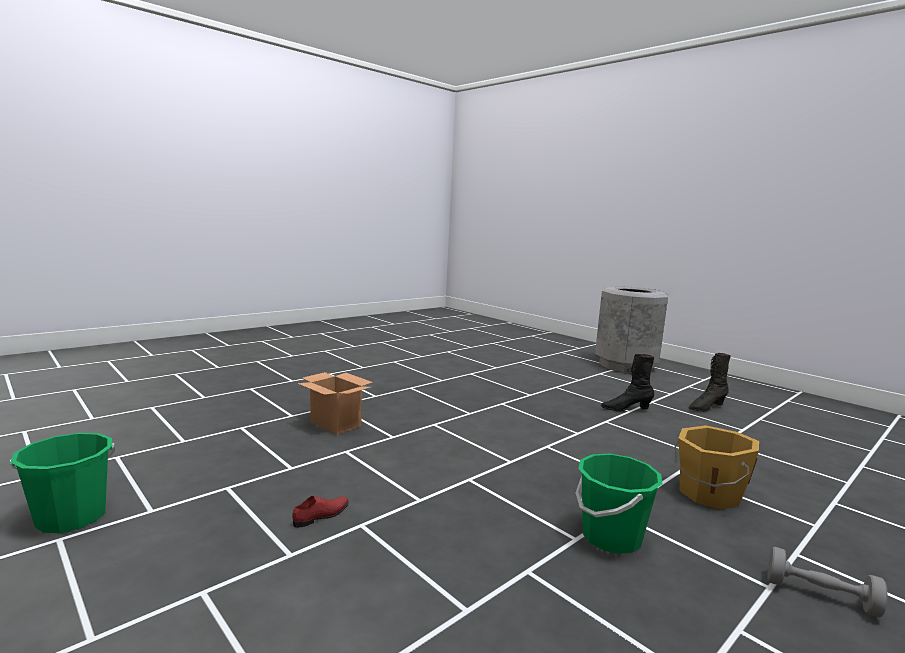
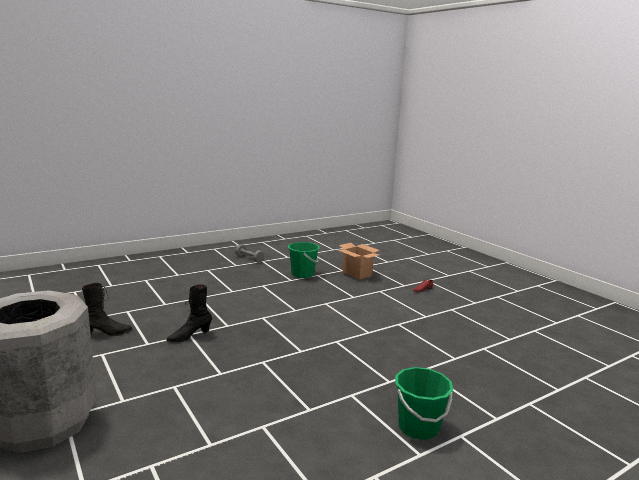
camera: 170 degrees left, 5 degrees up
(71, 518) = (526, 297): green bucket -> green bucket (418, 427)
(335, 424) = (444, 337): cardboard box -> cardboard box (357, 274)
(625, 409) = (189, 336): black boot -> black boot turned 135 degrees clockwise
(708, 494) = (234, 282): orange bucket -> none

